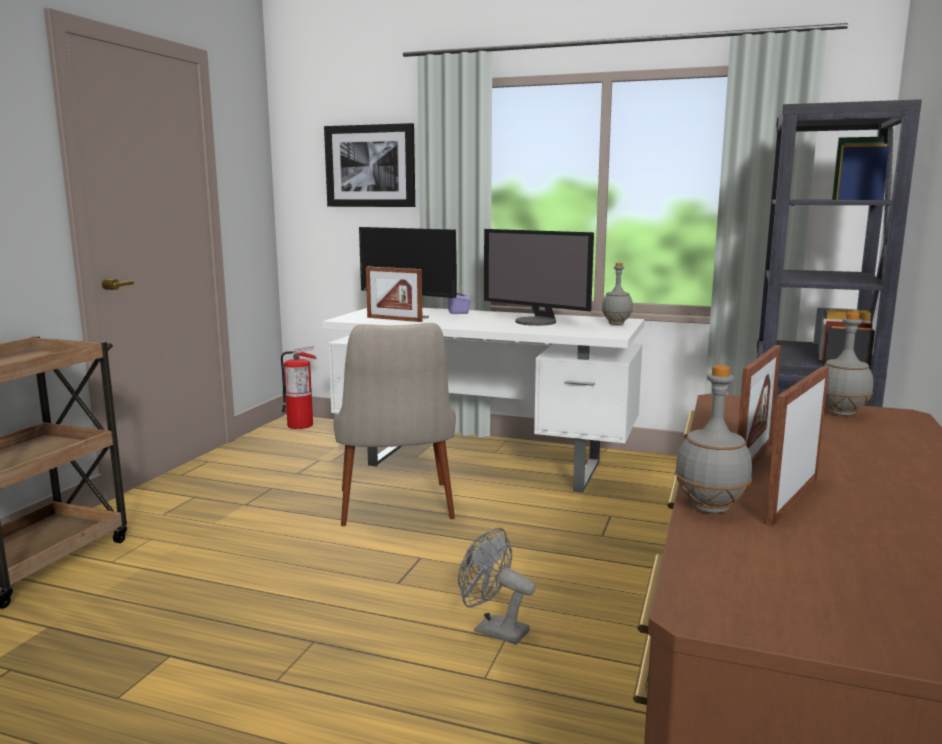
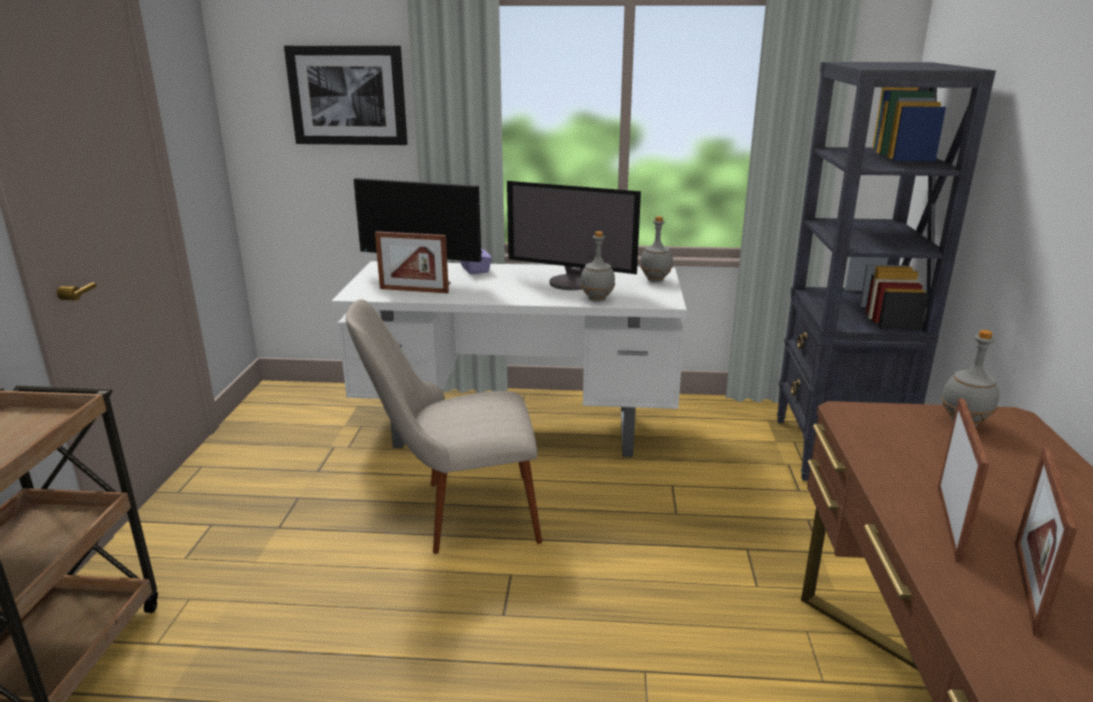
camera: 15 degrees left, 10 degrees up
(300, 425) = (287, 396): fire extinguisher -> none
(397, 513) = (457, 514): beige chair -> beige chair turned 105 degrees clockwise
(493, 630) = (628, 661): grey fan -> none
(711, 508) = (970, 615): grey bottle -> grey bottle (597, 299)

